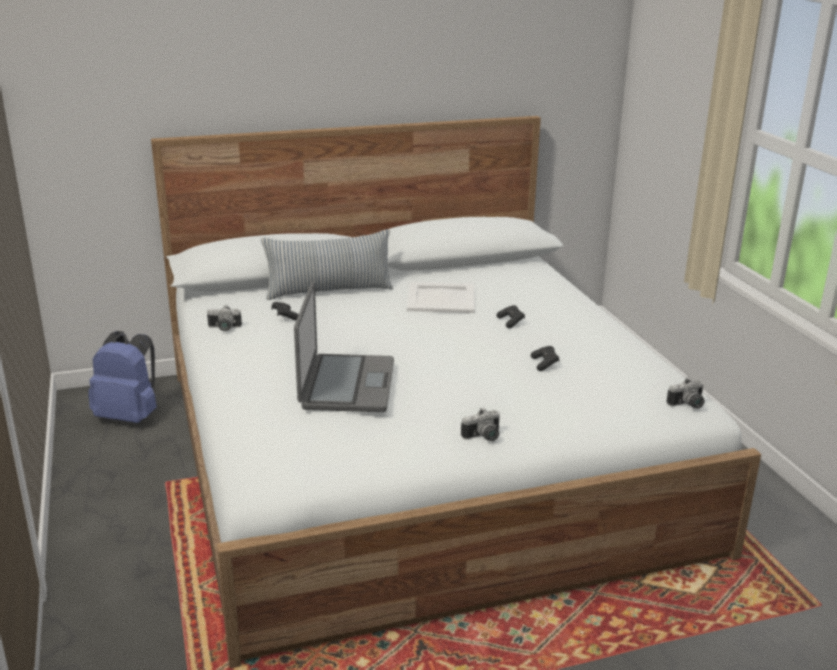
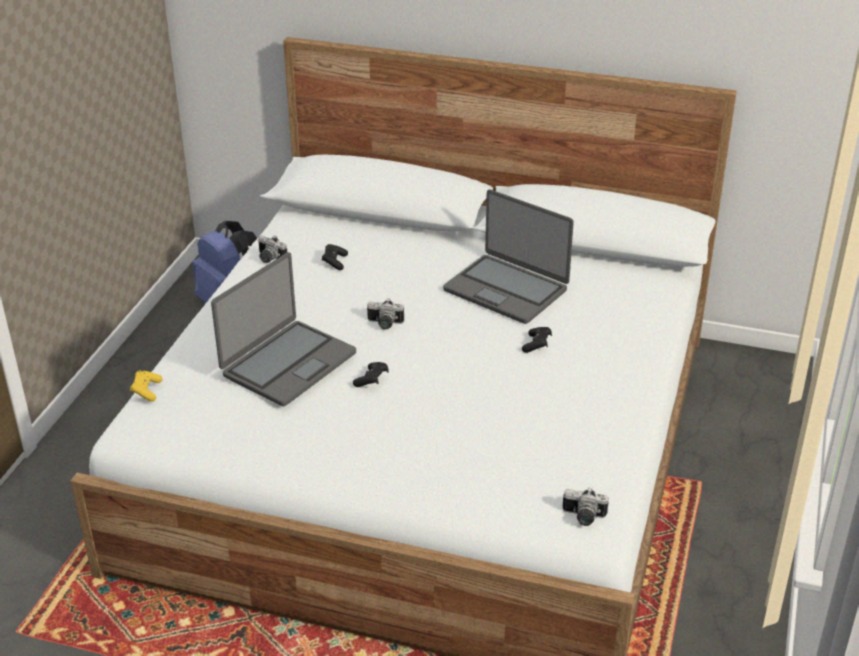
camera: 35 degrees right, 10 degrees up
(238, 445) = (146, 391): none -> yellow game controller
(329, 291) = (409, 243): pillow -> none
(442, 298) = (506, 289): white tray -> laptop
(484, 437) = (343, 468): camera -> camera (384, 324)
(545, 364) = (504, 410): black game controller -> black game controller (372, 380)

